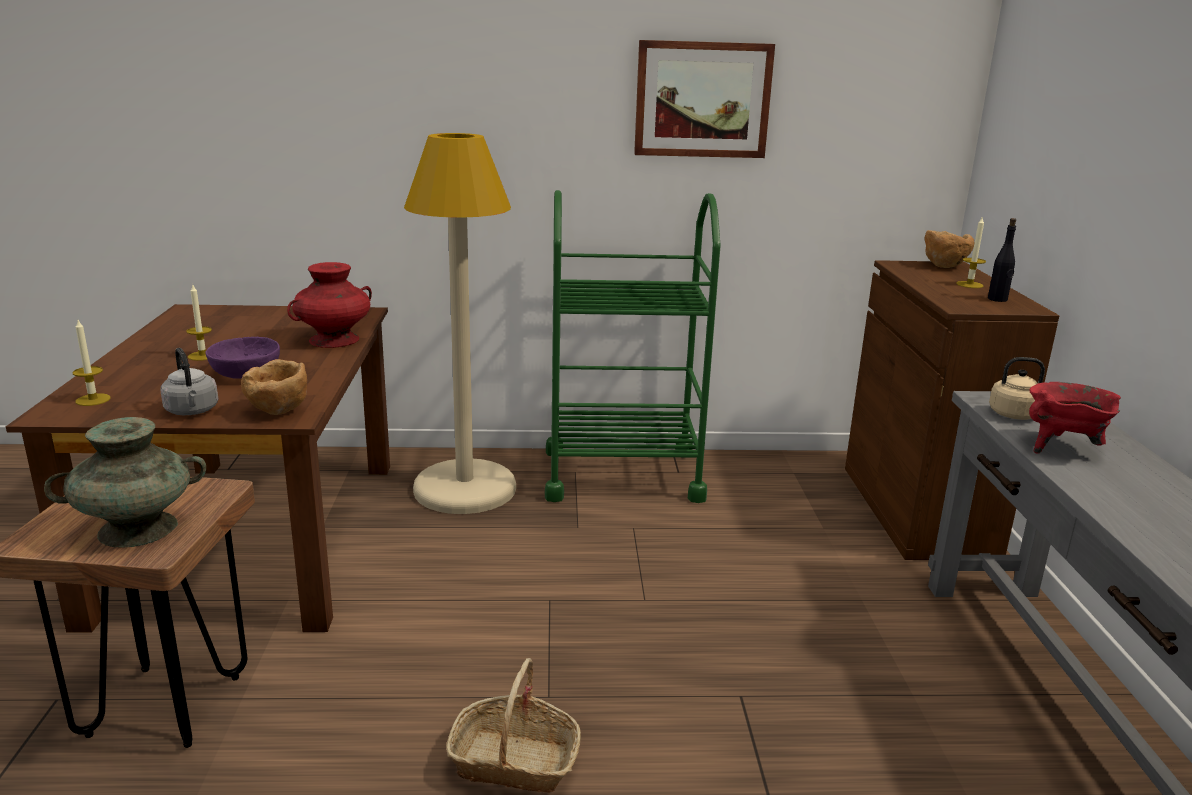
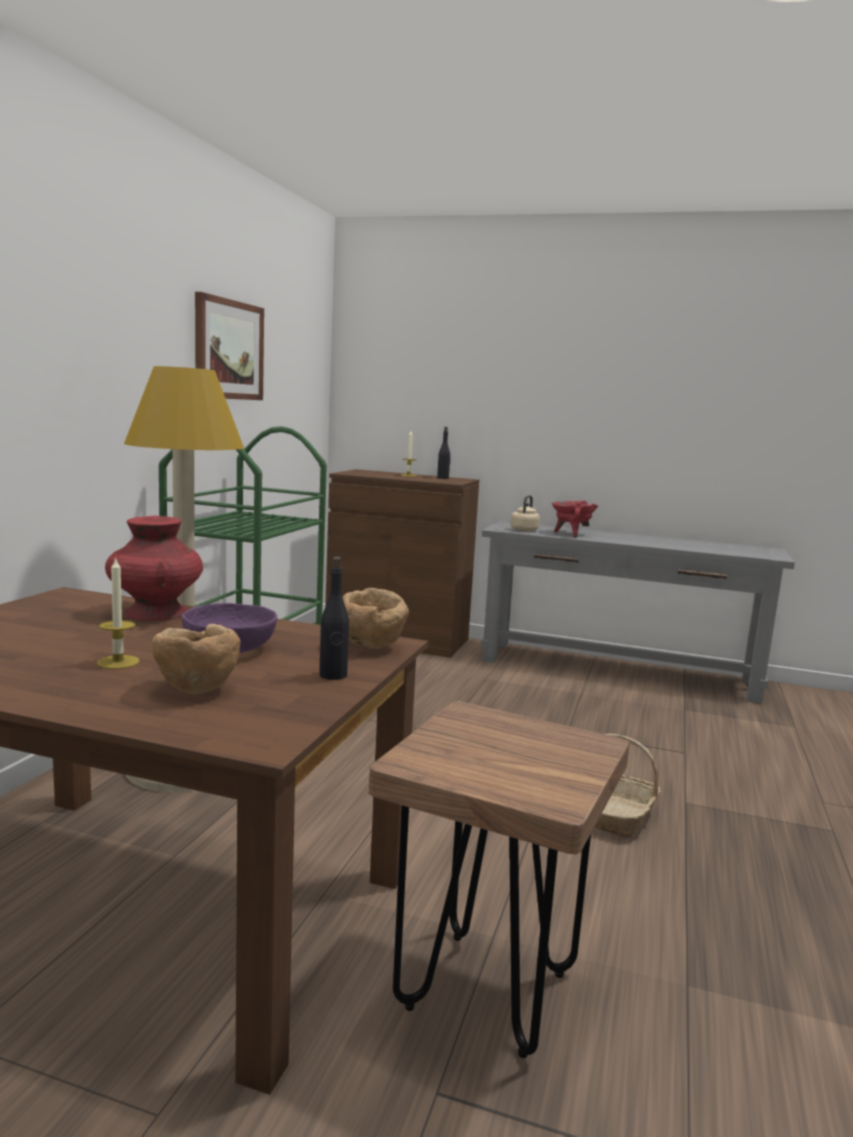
camera: 70 degrees left, 10 degrees down
(93, 400) = (229, 718): candle -> none
(137, 529) = (546, 749): turquoise vase -> none
(192, 411) = (333, 675): grey kettle -> black bottle
(944, 266) = (363, 471): brown bowl -> brown bowl (195, 690)

